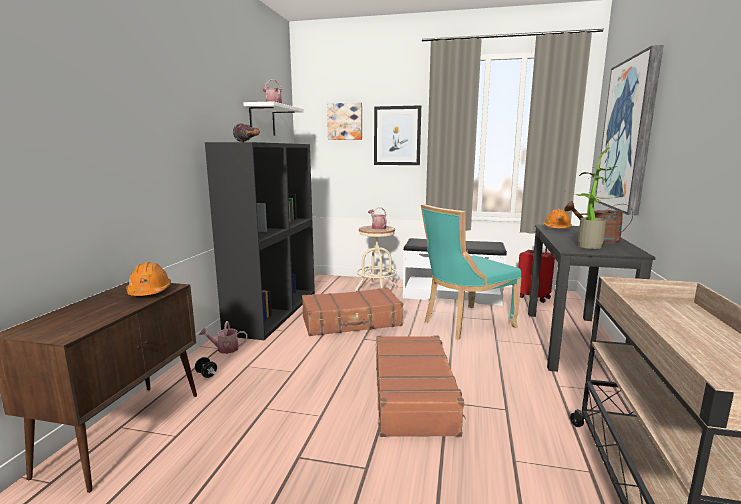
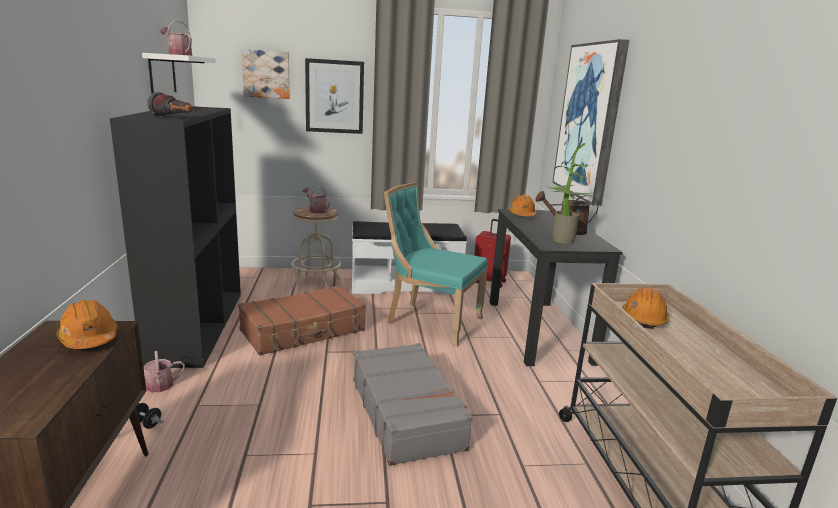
camera: 20 degrees left, 5 degrees up
(414, 395) = (406, 412): brown suitcase -> grey suitcase
(464, 324) = (430, 321): turquoise chair -> turquoise chair turned 75 degrees clockwise
(657, 314) = (643, 319): none -> orange hard hat

